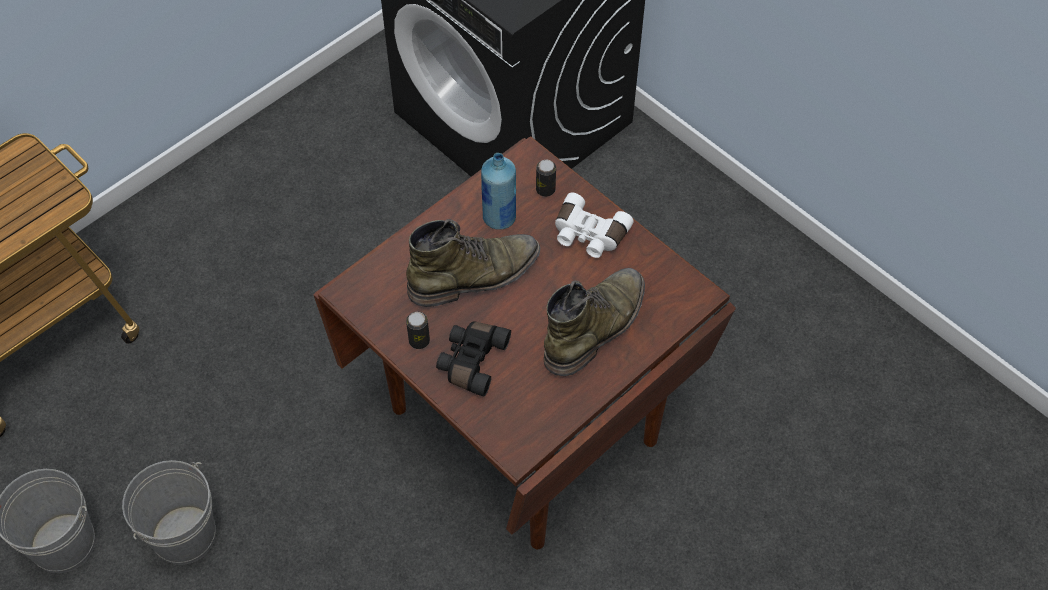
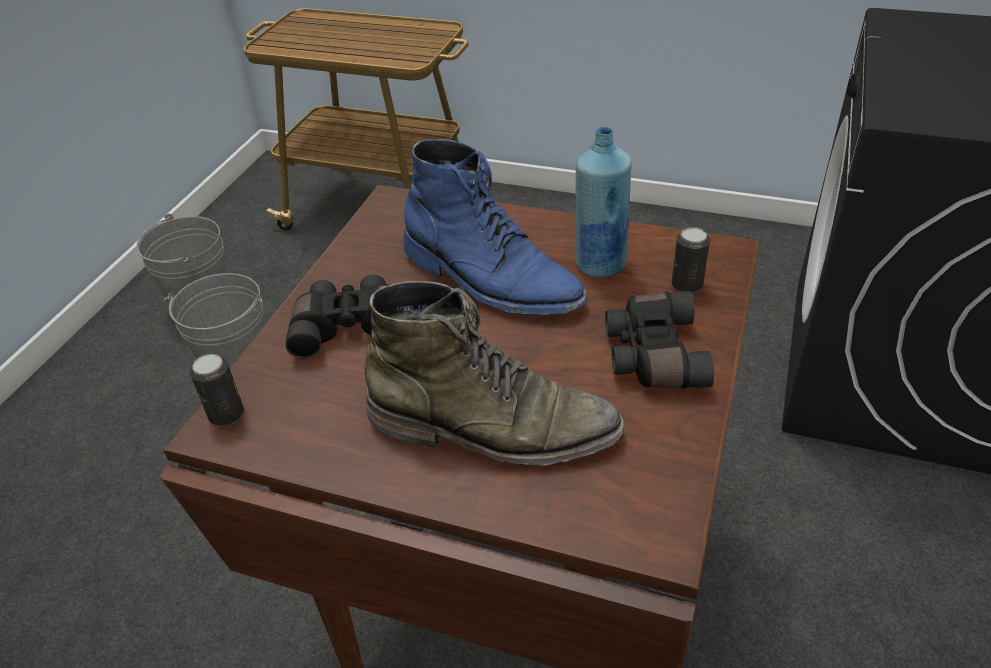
camera: 65 degrees right, 15 degrees down
(419, 341) = (357, 274): can -> can (226, 414)
(475, 275) = (491, 279): green boot -> blue boot
(588, 235) = (652, 355): white binoculars -> black binoculars

